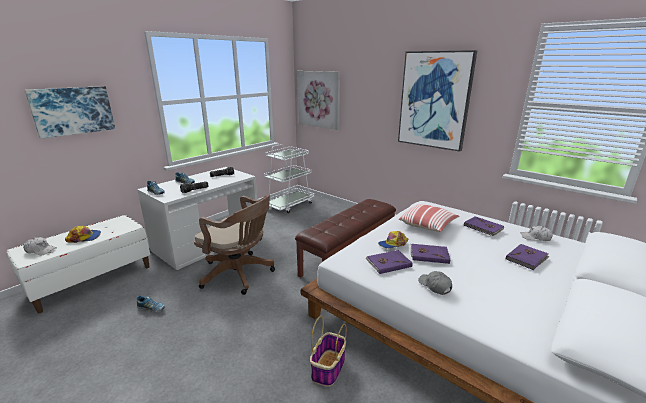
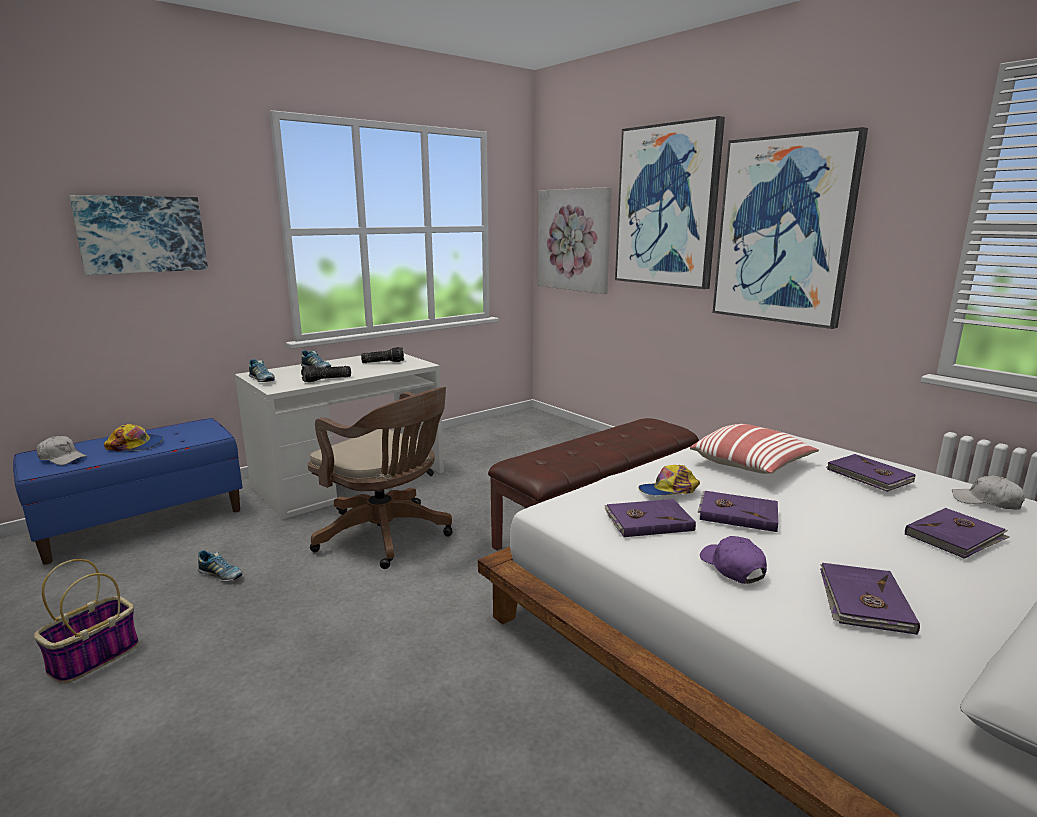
camera: 10 degrees right, 5 degrees down
(92, 279) = (143, 521): white bench -> blue bench
(289, 205) = (510, 431): white cart -> none
(328, 369) = (504, 715): basket -> basket (93, 658)
(372, 84) = (667, 206): none -> picture
(434, 286) = (732, 567): grey cap -> purple cap
(496, 298) = (863, 601): none -> purple book

